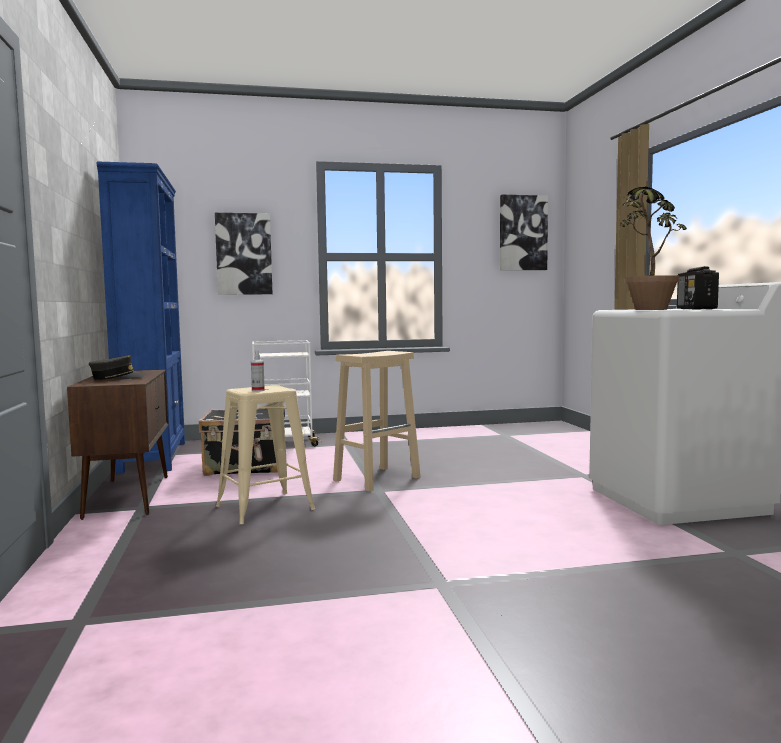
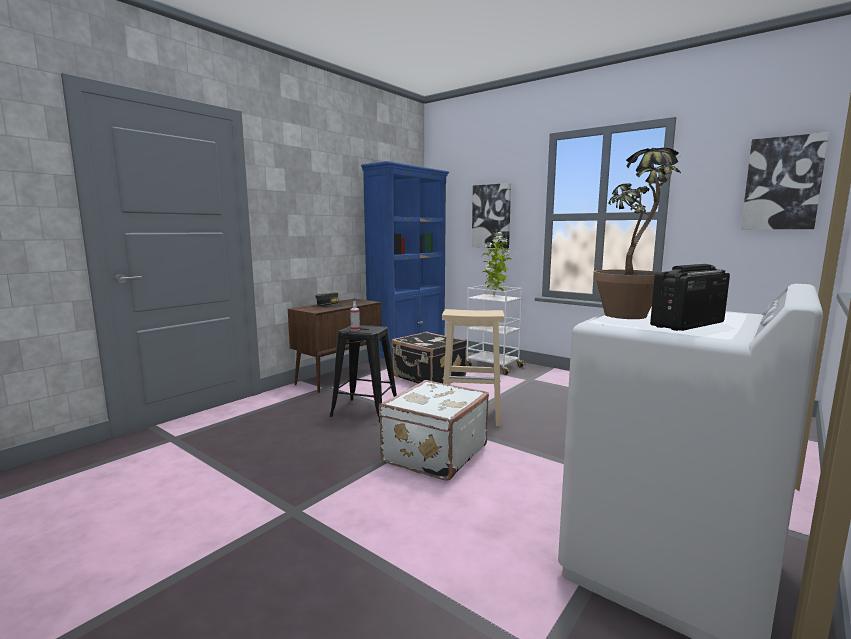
camera: 50 degrees right, 5 degrees up
(264, 508) = (364, 410): beige stool -> black stool
(277, 353) = (495, 296): none -> potted plant
(426, 509) = (433, 454): none -> white suitcase

